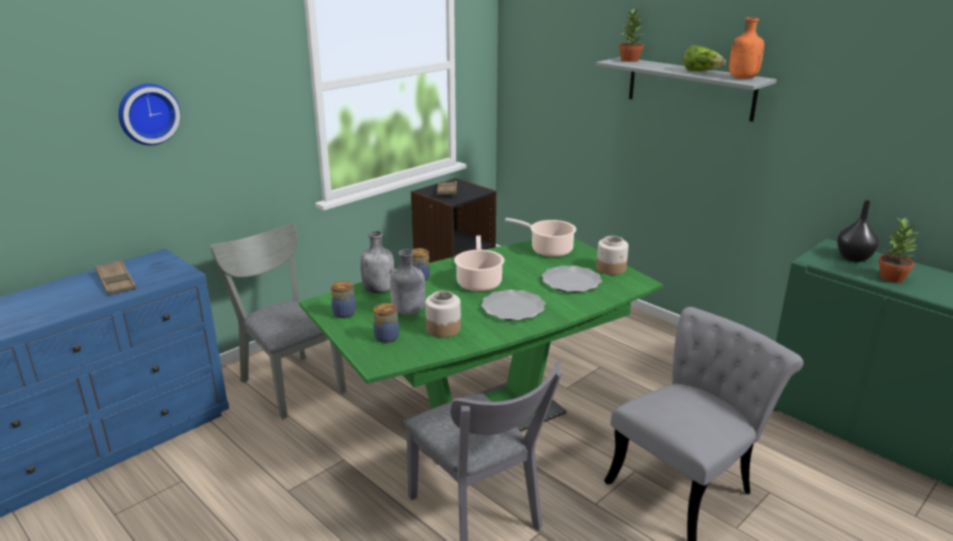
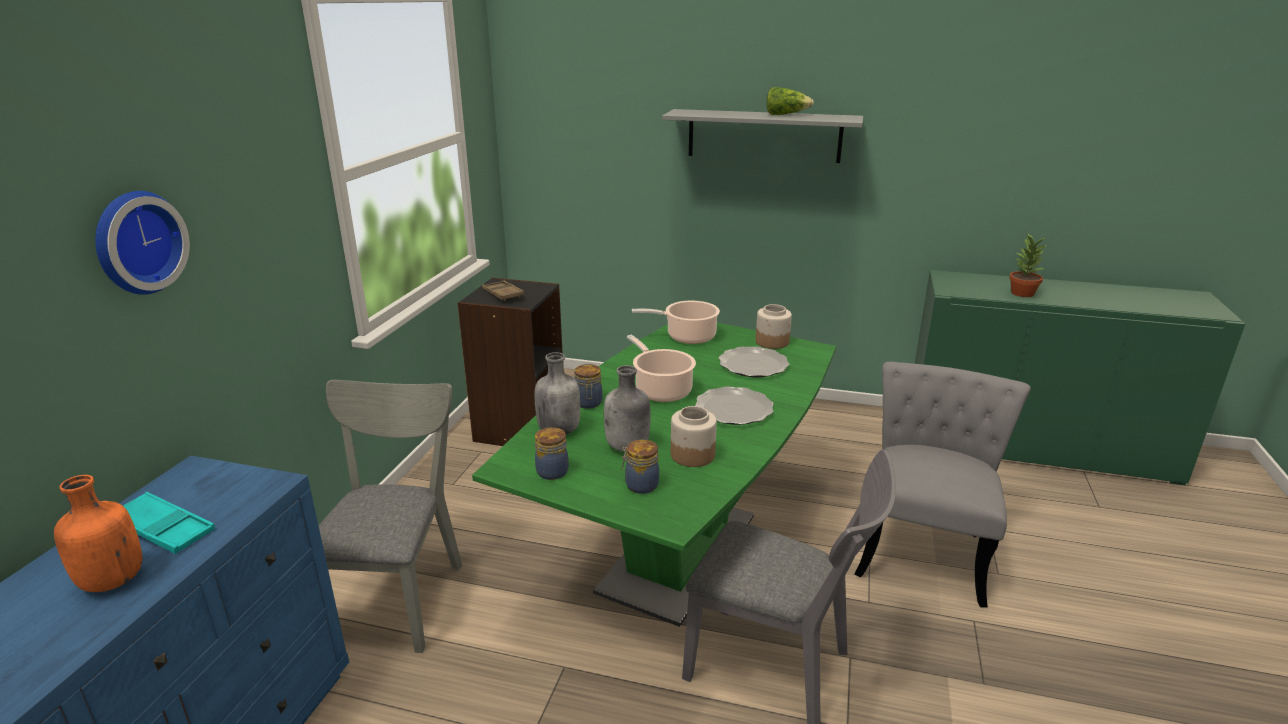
camera: 30 degrees left, 0 degrees up
(116, 282) = (163, 529): brown tray -> turquoise tray
(289, 382) = (399, 594): grey chair -> grey chair turned 75 degrees clockwise
(629, 60) = (692, 111): potted plant -> none
(742, 78) = (835, 117): orange bottle -> orange bottle (111, 581)
(854, 258) = (974, 282): black vase -> none

